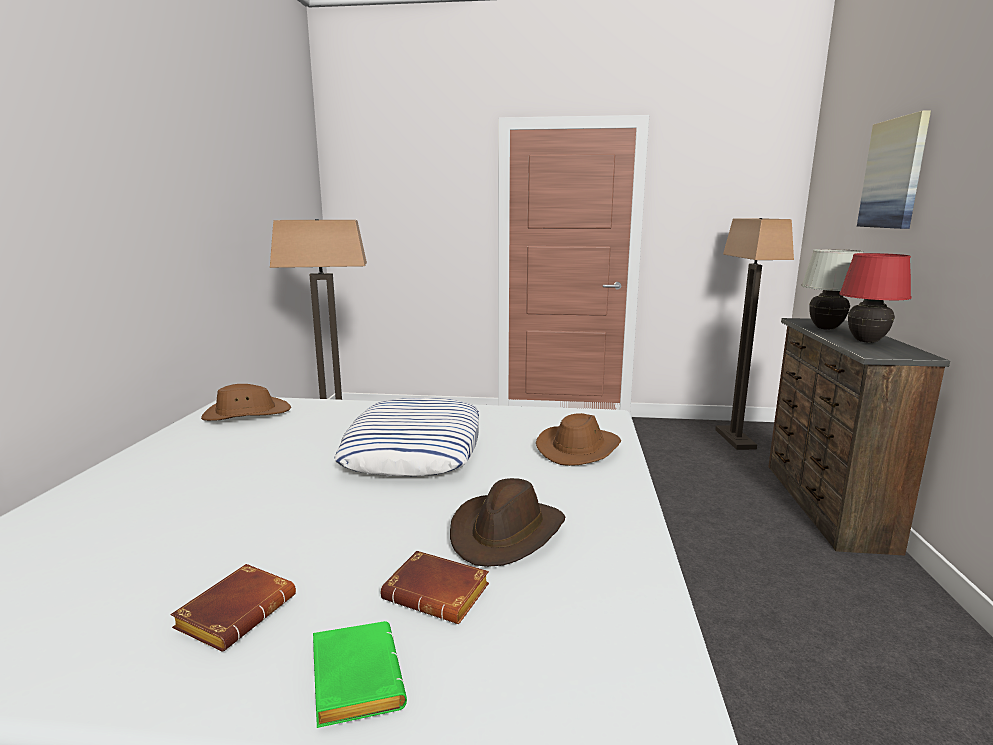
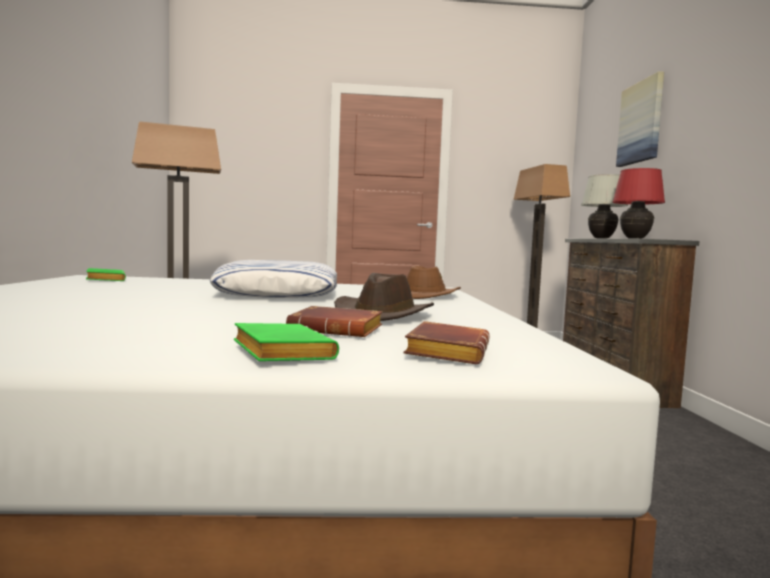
camera: 10 degrees left, 10 degrees down
(237, 611) = (144, 333): brown book -> brown book (445, 352)
(246, 414) = (104, 280): brown hat -> green book

